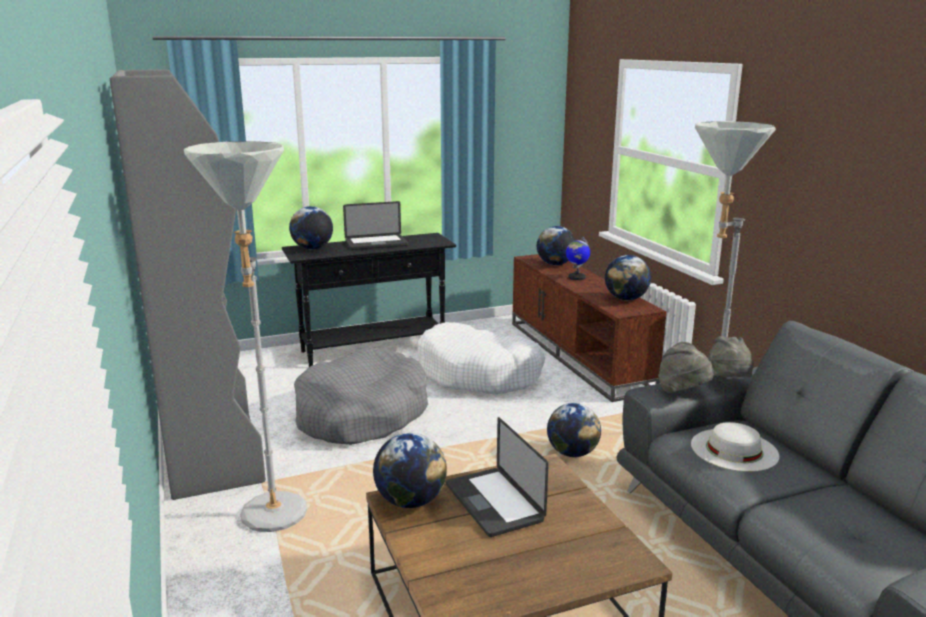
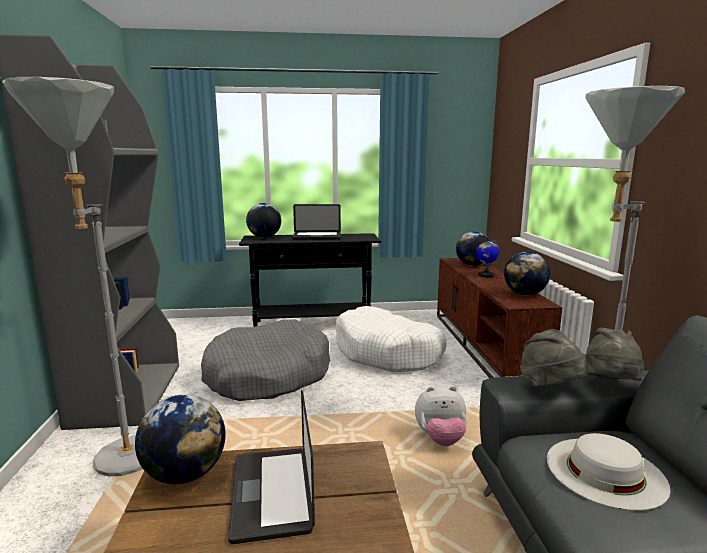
camera: 15 degrees right, 5 degrees down
(572, 453) = (440, 439): globe -> plush toy

